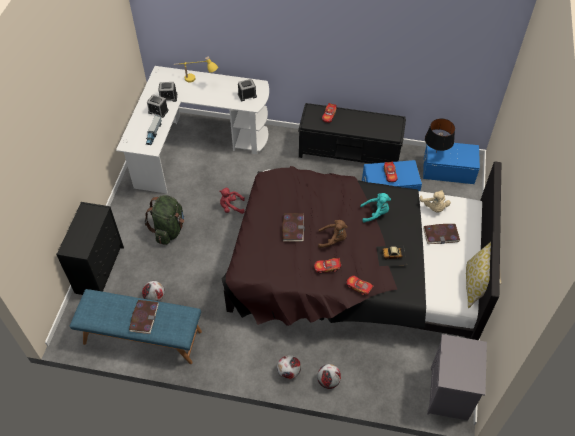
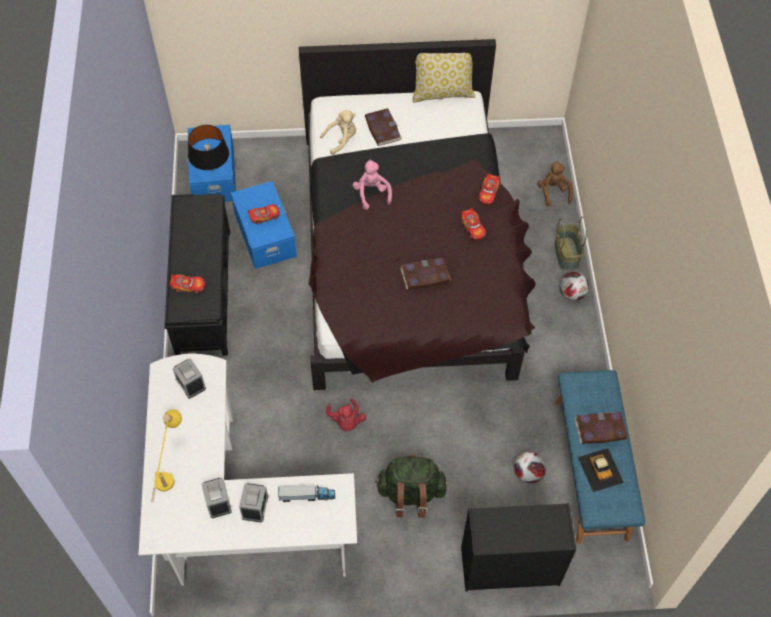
camera: 105 degrees left, 5 degrees up
(328, 381) = (567, 254): football -> basket
(333, 239) = (427, 230): brown plush toy -> brown plush toy (553, 192)
(375, 213) = (371, 193): turquoise plush toy -> pink plush toy
(391, 255) = (432, 168): toy car -> toy car (600, 469)
(449, 395) = (538, 146): grey nightstand -> none

